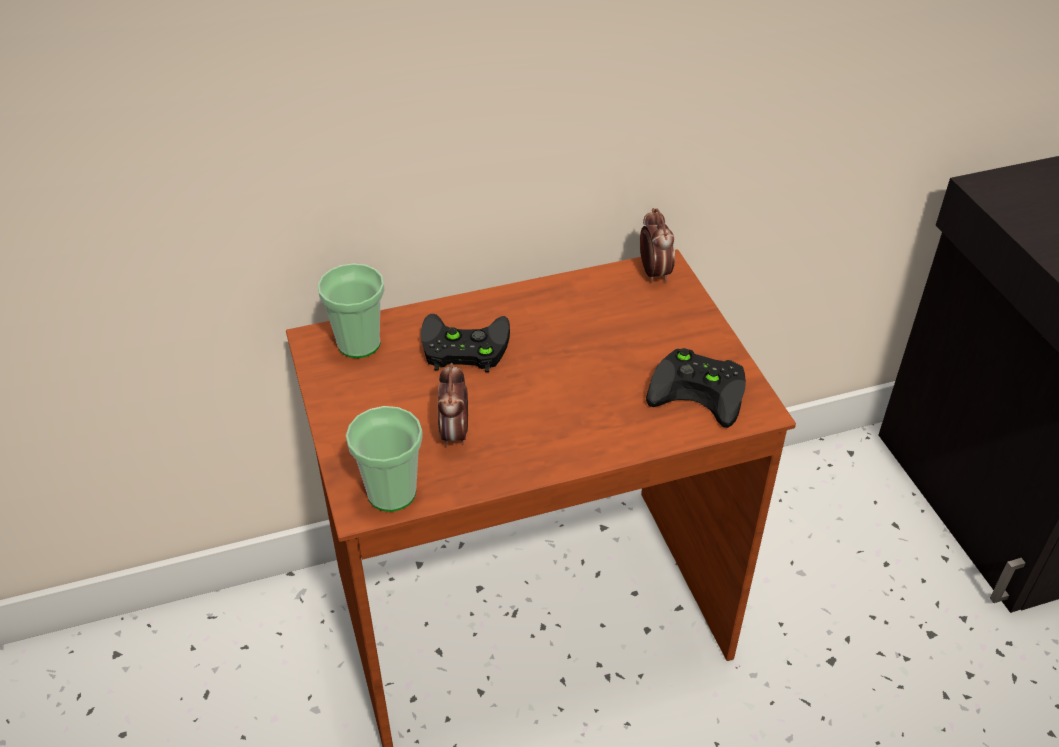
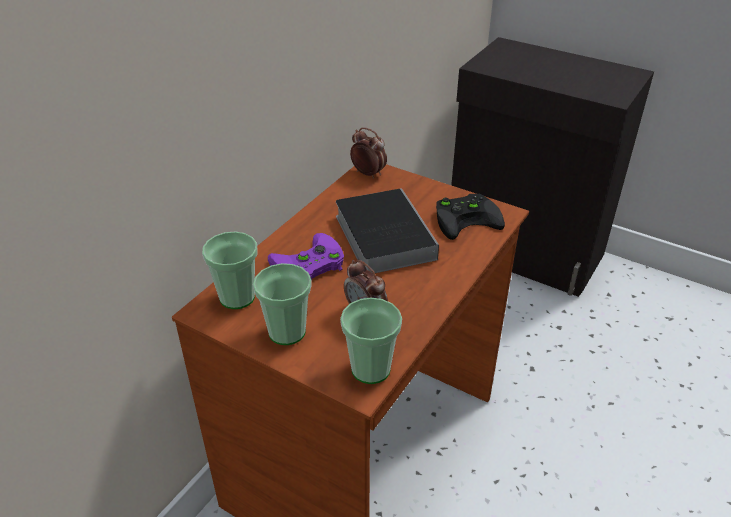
camera: 40 degrees left, 5 degrees down
(362, 406) = (287, 332): none -> cup
(461, 348) = (308, 265): black game controller -> purple game controller
(579, 356) = (382, 234): none -> book

